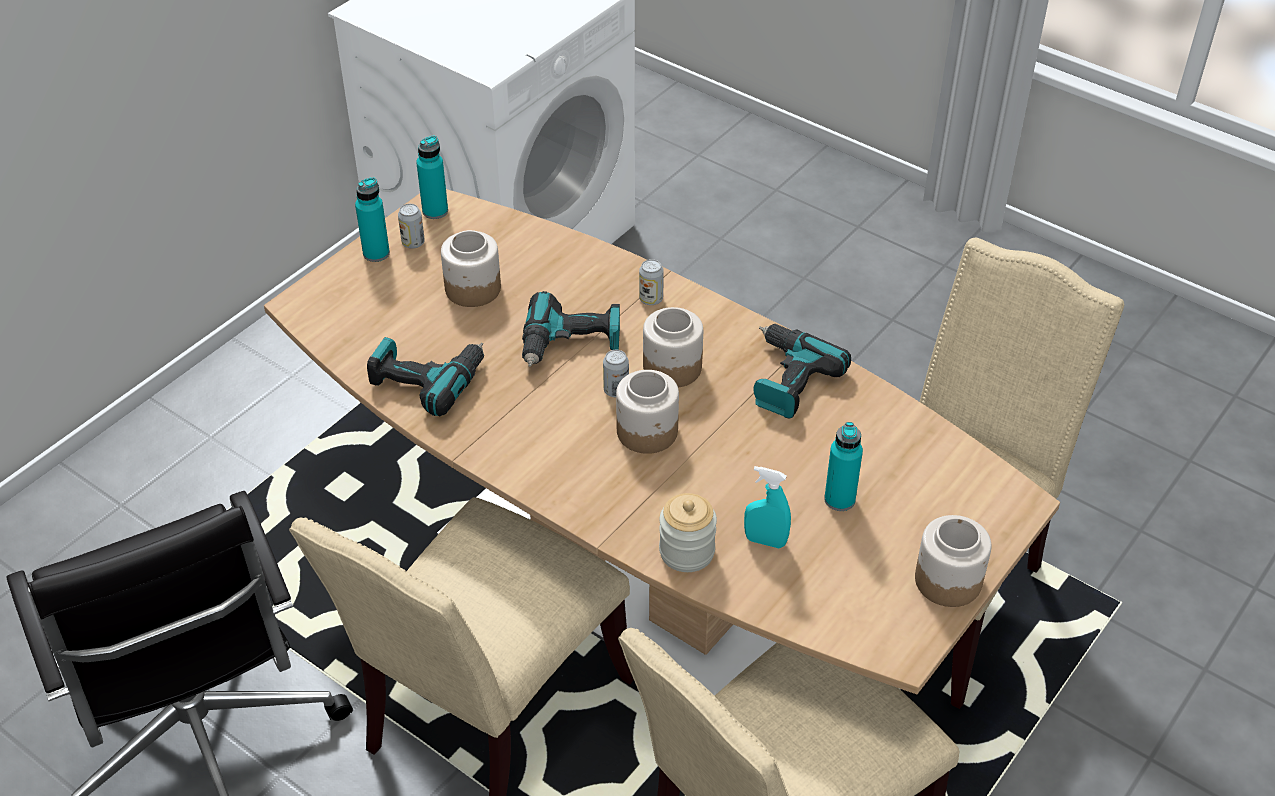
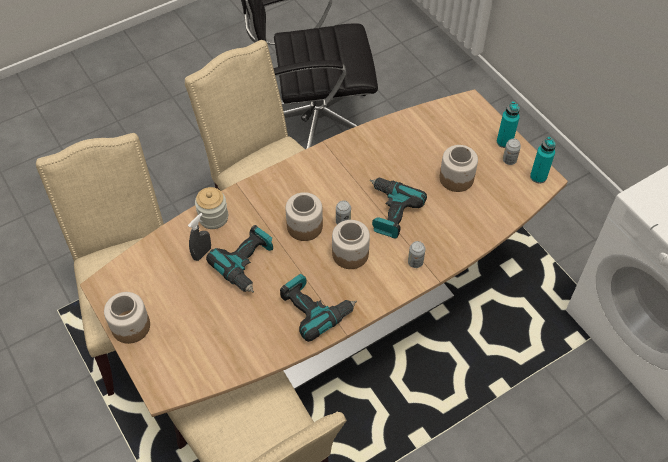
camera: 110 degrees right, 10 degrees up
(427, 379) = (387, 143): power drill -> power drill (247, 264)
(765, 541) = (202, 253): turquoise spray bottle -> grey spray bottle
(839, 499) = (211, 298): turquoise bottle -> none

